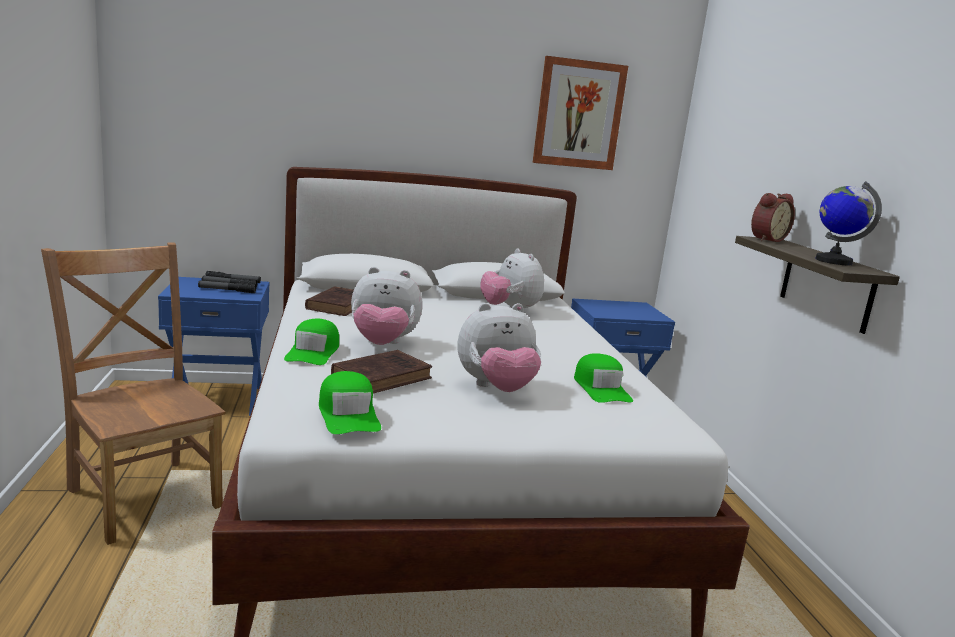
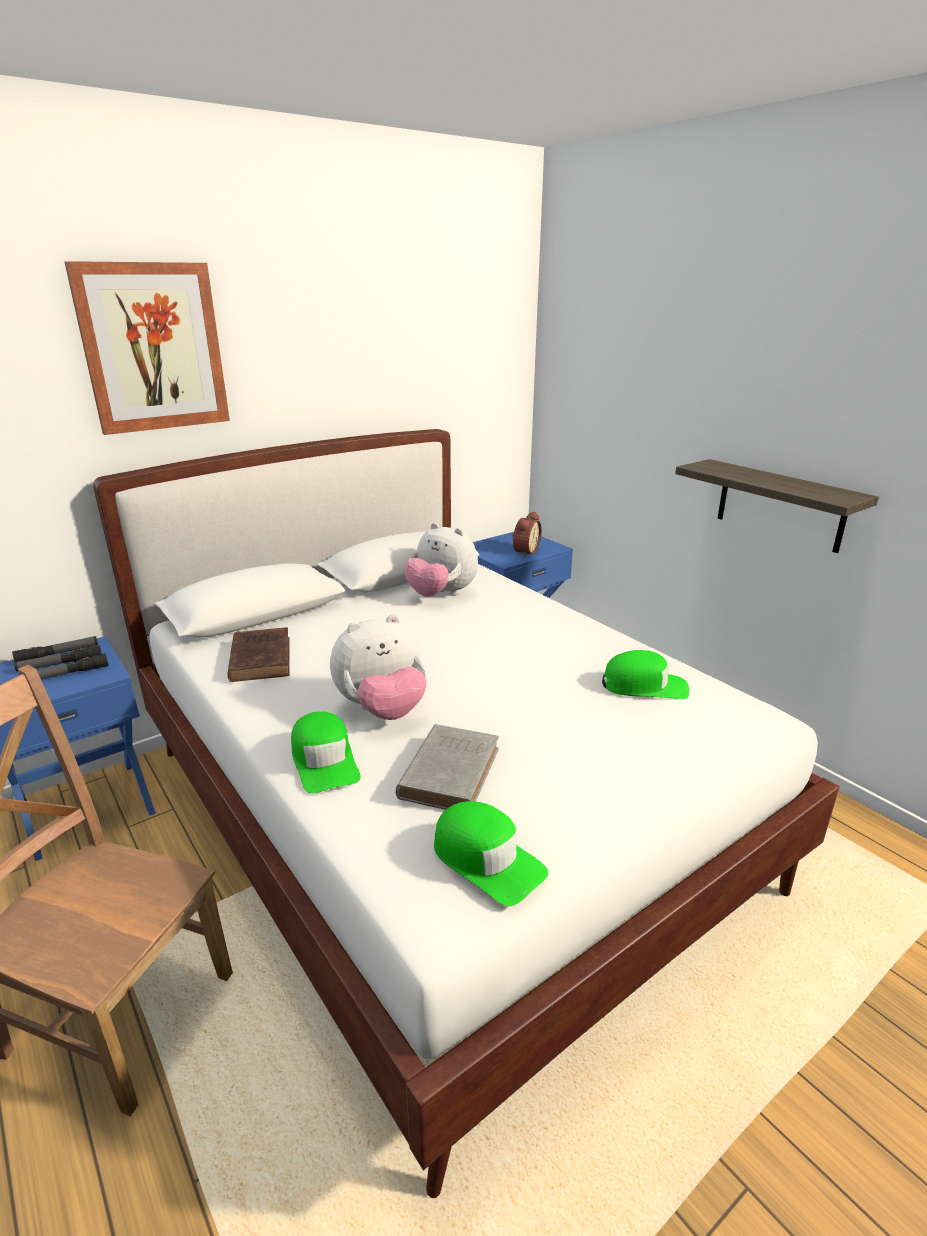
camera: 25 degrees left, 10 degrees up
(384, 377) = (451, 771): brown book -> grey book
(496, 389) = (564, 732): plush toy -> none
(578, 114) = (433, 336): picture -> picture (153, 348)
(601, 388) = (645, 686): green cap -> green cap turned 45 degrees counterclockwise
(765, 239) = (706, 466): alarm clock -> alarm clock (524, 552)
(833, 261) = (808, 489): globe -> none

